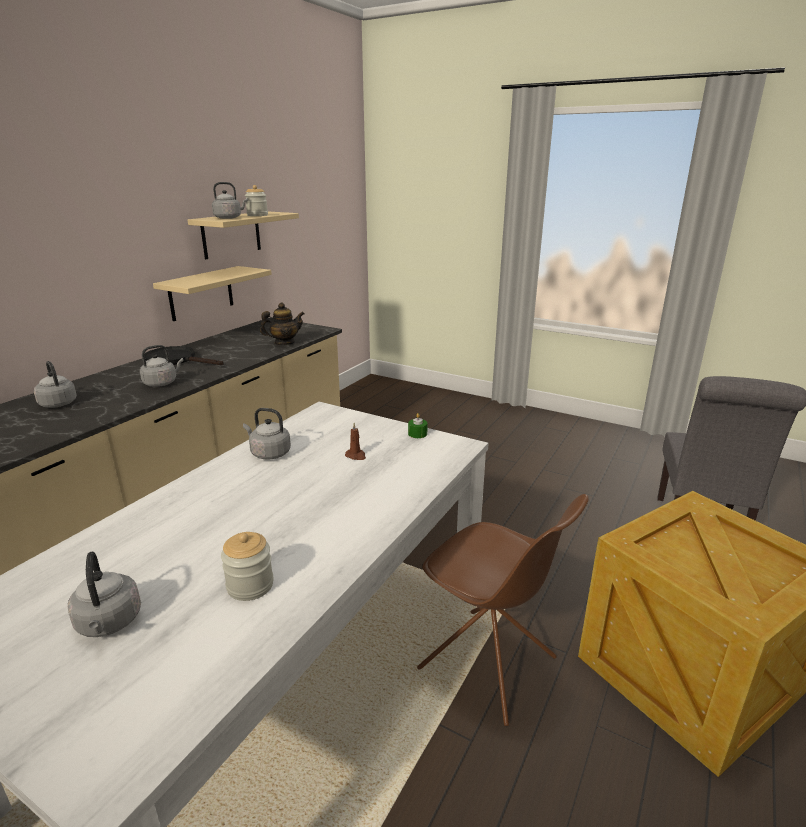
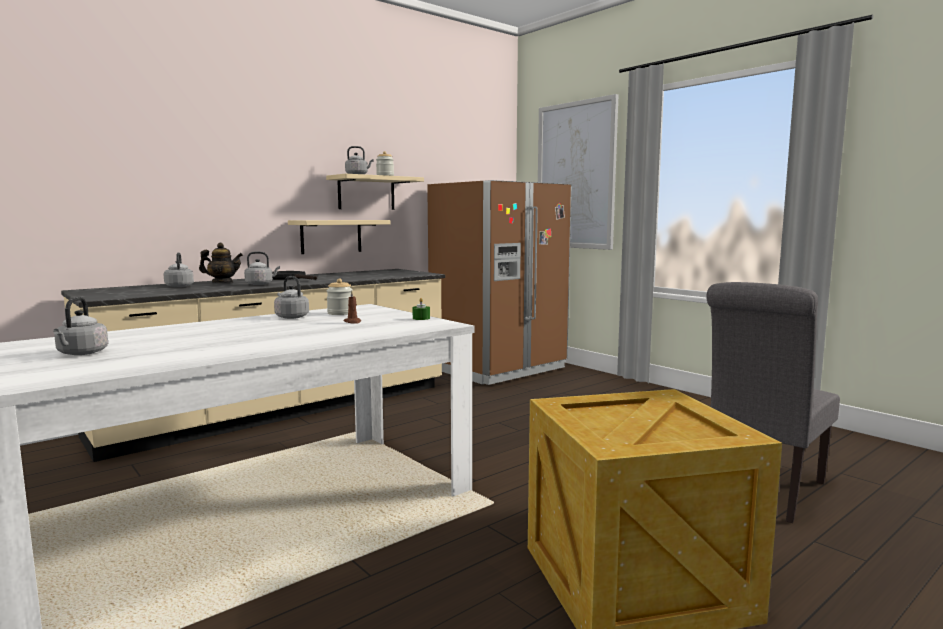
camera: 20 degrees right, 15 degrees down
(250, 585) = (184, 352): jar -> jar (340, 313)
(284, 343) = (383, 276): teapot -> teapot (222, 282)
(374, 403) = (498, 368): none -> brown fridge
(441, 198) = (575, 176): none -> picture
(489, 665) = (435, 536): brown chair -> none

